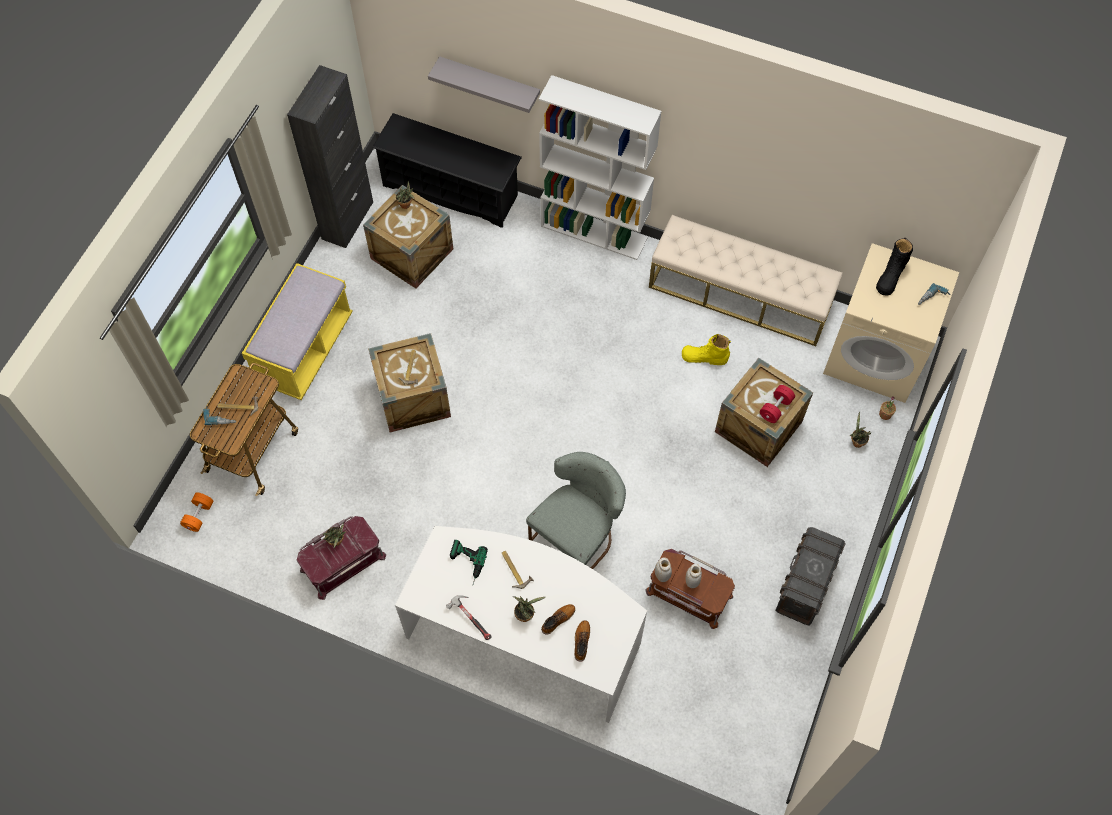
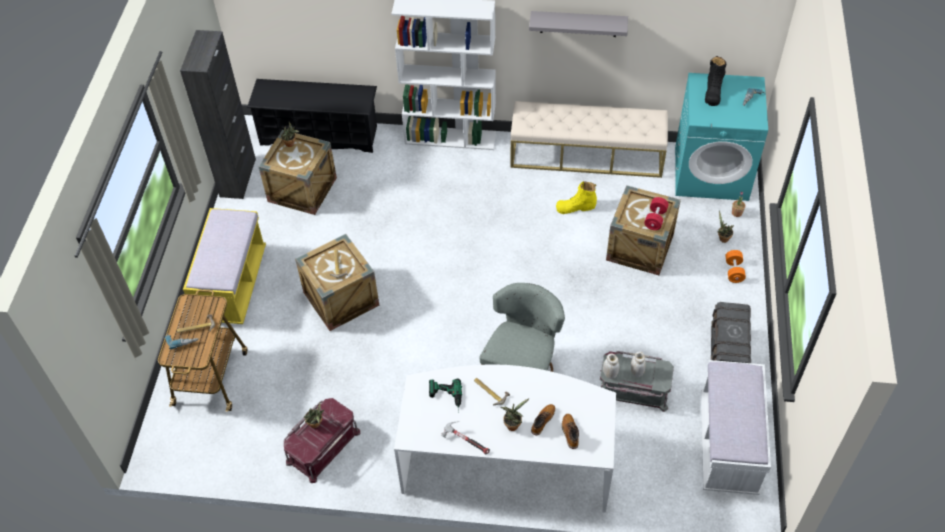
camera: 15 degrees left, 10 degrees down
(199, 515) = (177, 444): orange dumbbell -> orange dumbbell (734, 271)
(490, 82) = (341, 21): grey shelf -> grey shelf (578, 24)
(688, 594) = (633, 390): brown storage box -> grey storage box
(767, 687) = (728, 444): none -> white bench
(876, 356) = (711, 173): beige washing machine -> turquoise washing machine

